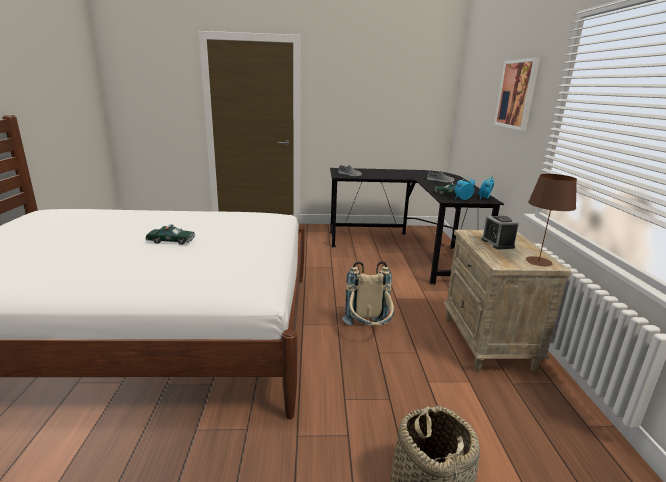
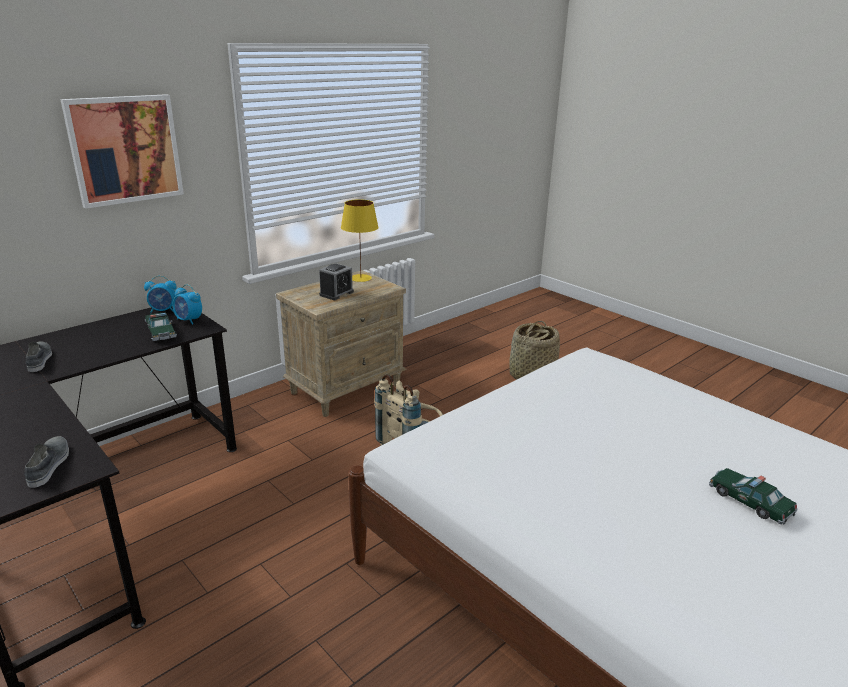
camera: 130 degrees left, 5 degrees up
(171, 241) = (634, 440): toy car -> toy car (749, 502)
(539, 261) = (360, 278): brown table lamp -> yellow table lamp

